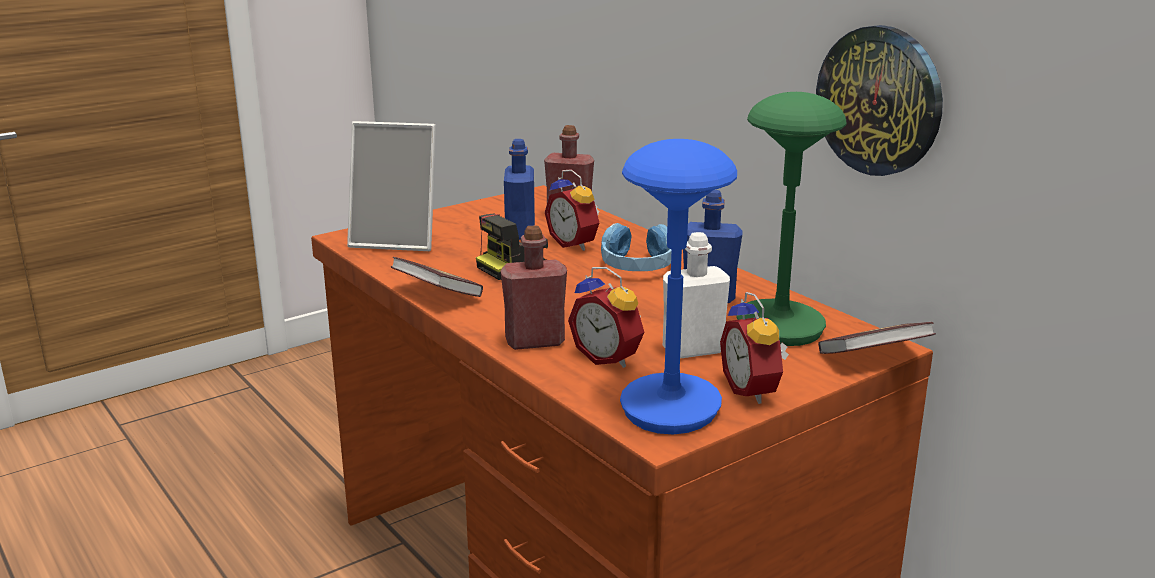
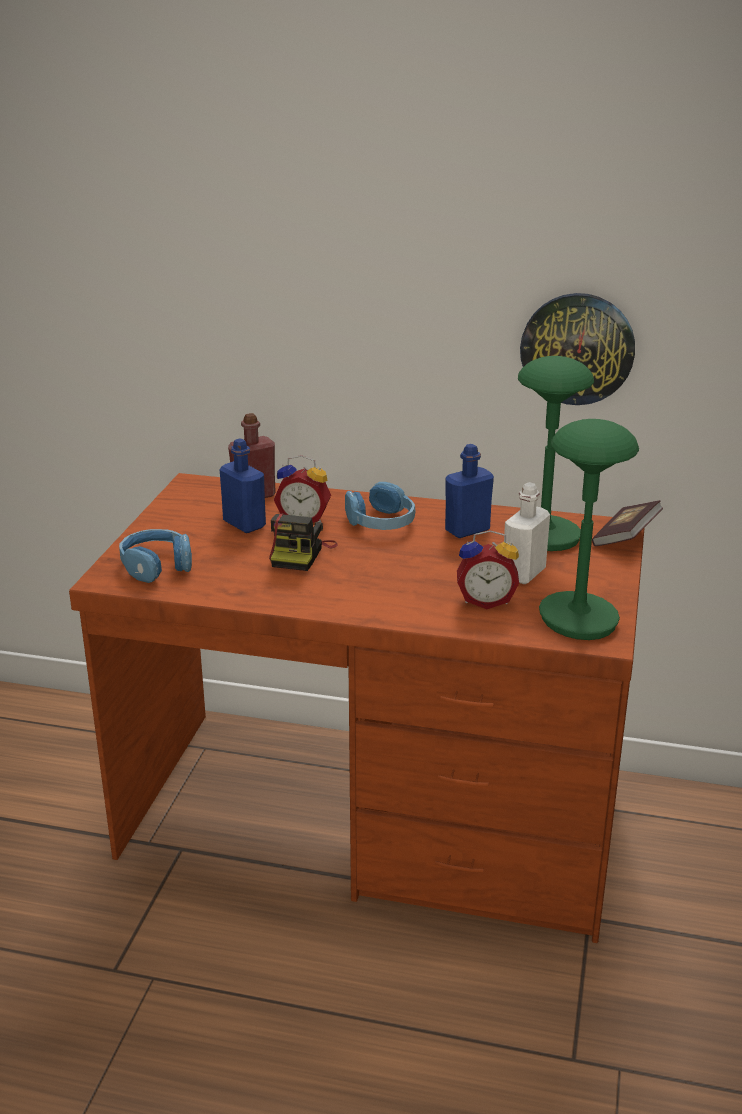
camera: 40 degrees left, 5 degrees up
(398, 240) = (156, 566): picture frame -> blue headphones
(437, 295) = (284, 601): book -> none
(534, 341) = (419, 609): red bottle -> none
(669, 407) = (577, 619): blue table lamp -> green table lamp
(753, 390) = (601, 587): alarm clock -> none

